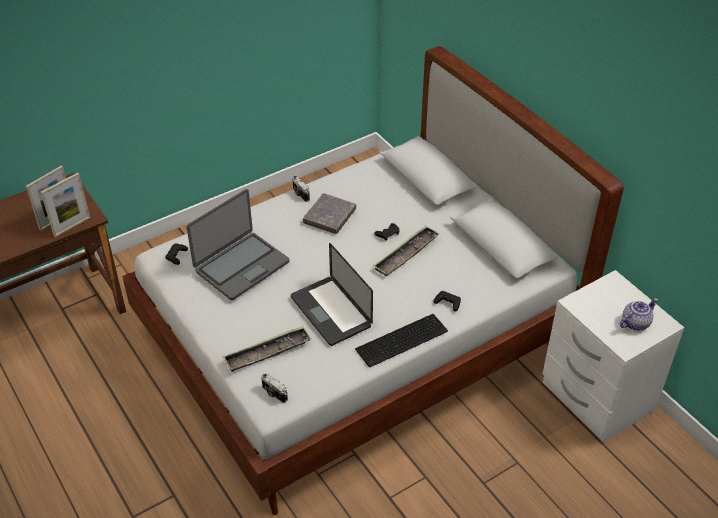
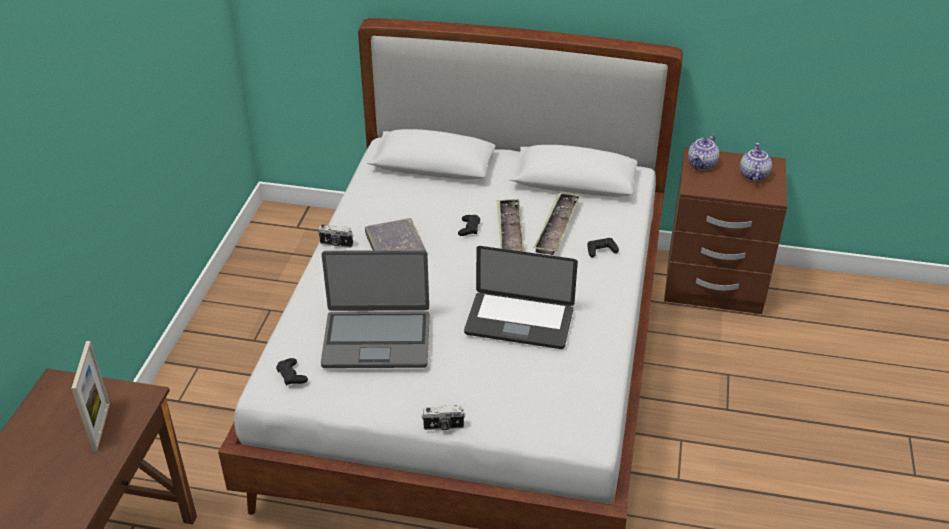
camera: 45 degrees left, 5 degrees down
(72, 226) = (133, 421): picture frame -> none
(241, 266) = (376, 339): laptop -> laptop turned 90 degrees clockwise
(267, 352) = (515, 395): tray -> tray (557, 227)
(274, 394) = (575, 425): camera -> camera (443, 427)
(403, 341) = (612, 303): keyboard -> none
(596, 397) = (713, 285): white nightstand -> brown nightstand
(607, 290) = (702, 165): none -> teapot

